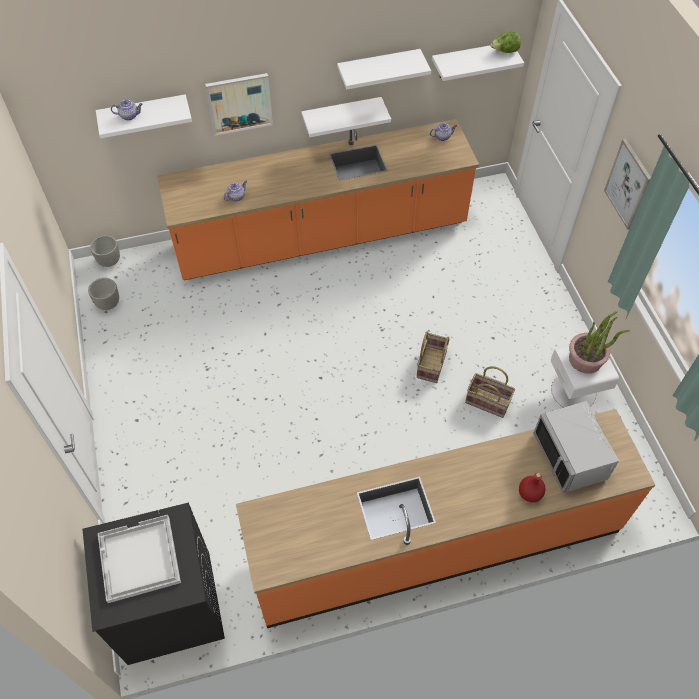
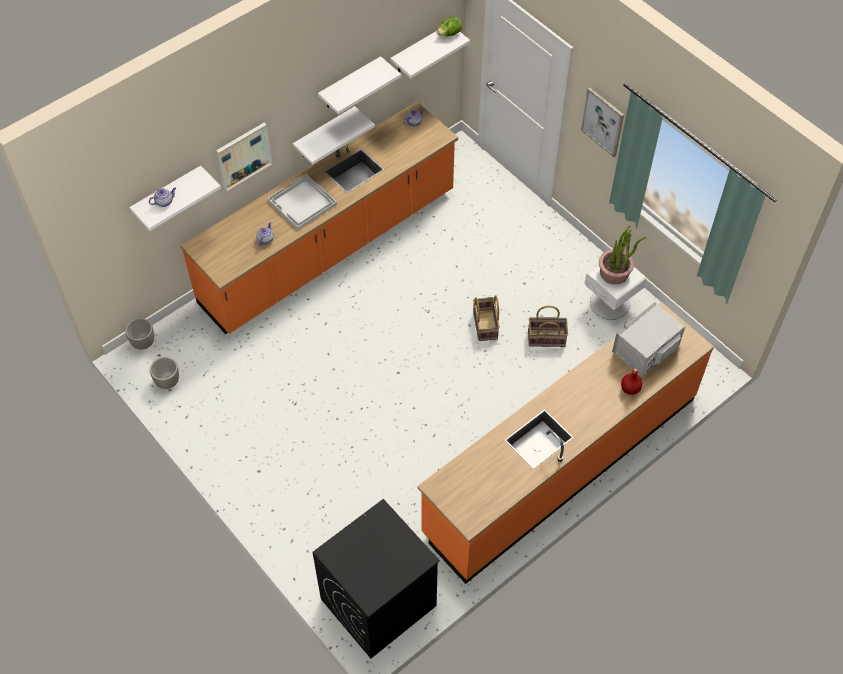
camera: 25 degrees left, 0 degrees up
(138, 559) = (371, 554): white tray -> white tray (302, 203)
(571, 457) = (646, 350): grey microwave -> grey microwave turned 90 degrees clockwise

